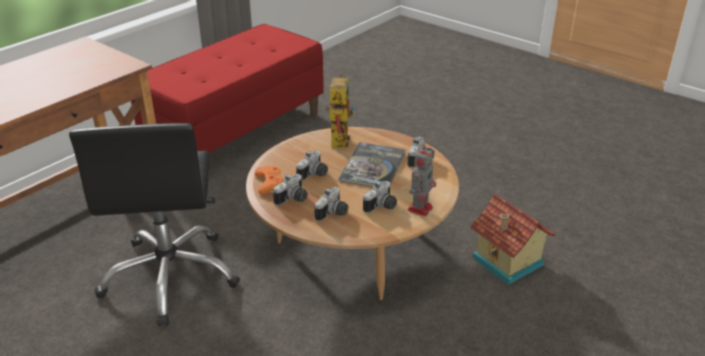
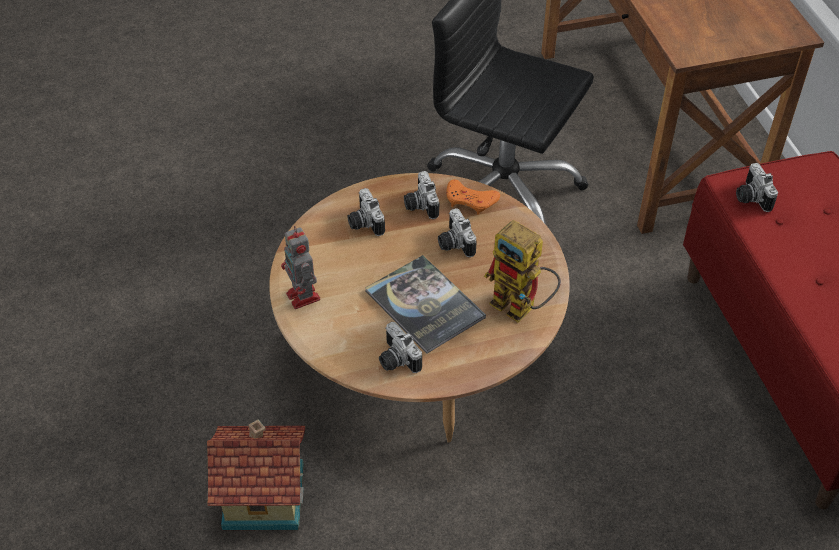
camera: 125 degrees right, 15 degrees up
(382, 207) = (337, 267): camera -> camera (750, 197)

